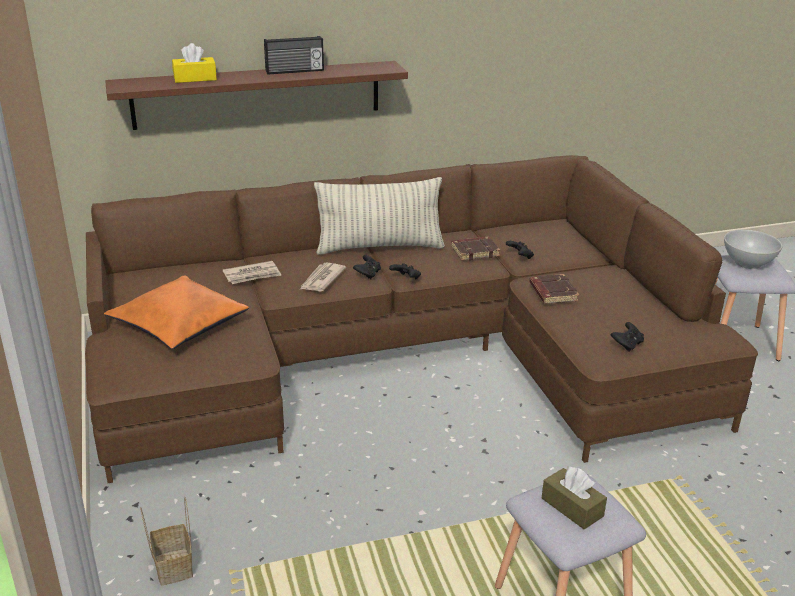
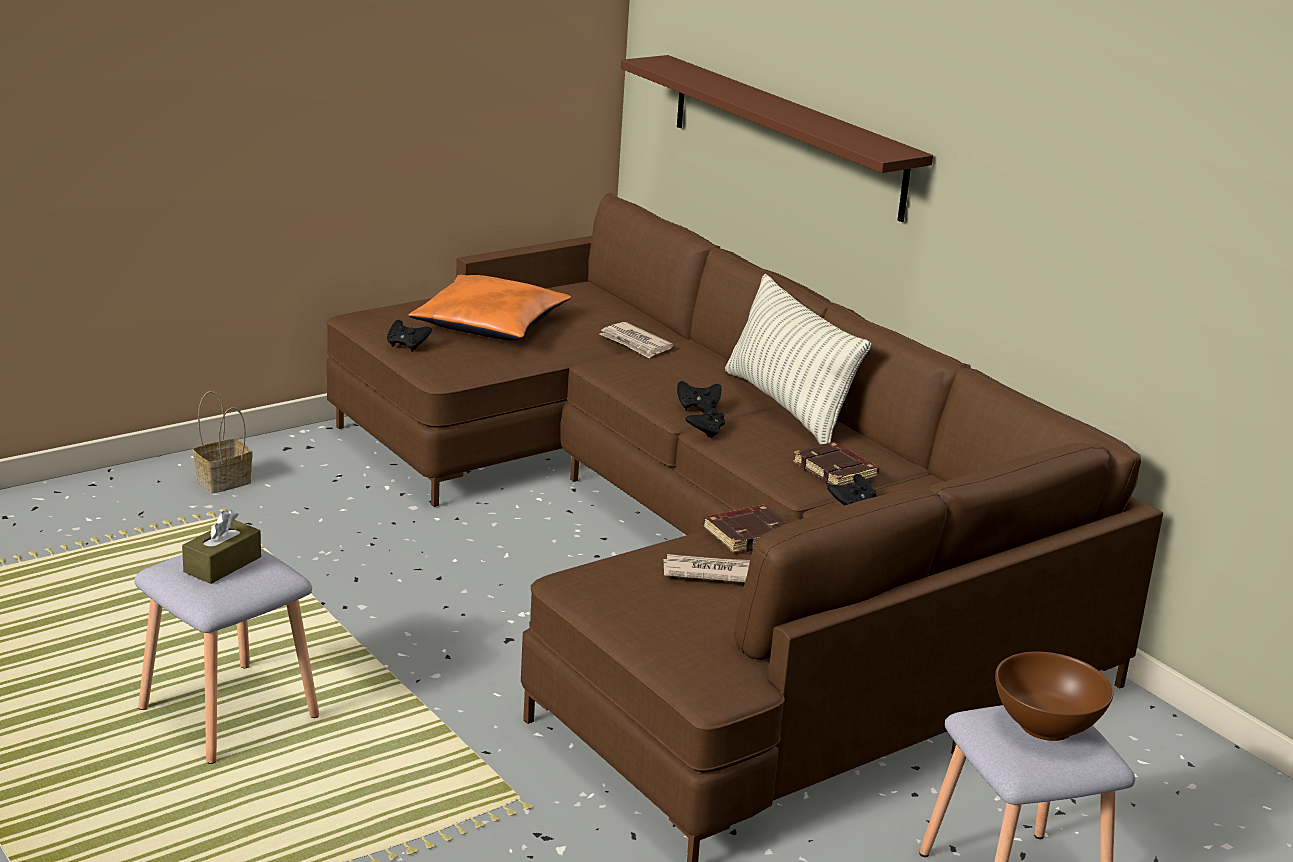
camera: 70 degrees right, 5 degrees down
(195, 78) = (715, 81): yellow tissue box -> none
(295, 71) = (804, 115): radio -> none
(321, 279) = (656, 381): newspaper -> newspaper (709, 572)
(627, 345) = (624, 594): black game controller -> black game controller (407, 346)
(748, 263) = (1045, 726): white bowl -> brown bowl

